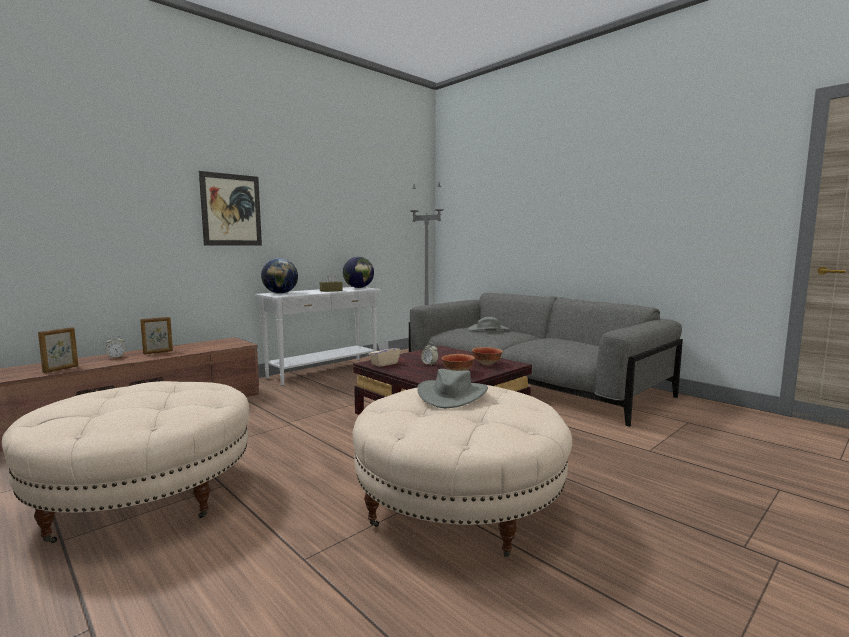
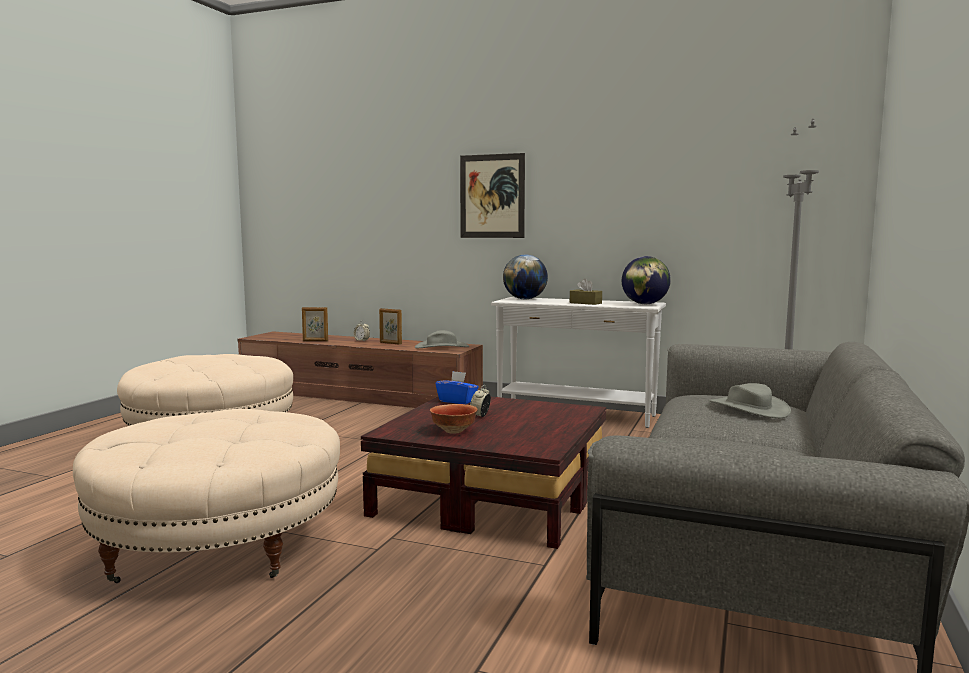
camera: 65 degrees right, 0 degrees up
(384, 364) = (457, 401): beige tissue box -> blue tissue box
(452, 395) = (240, 420): grey hat -> grey hat (442, 347)
(486, 364) = (521, 438): bowl -> none

